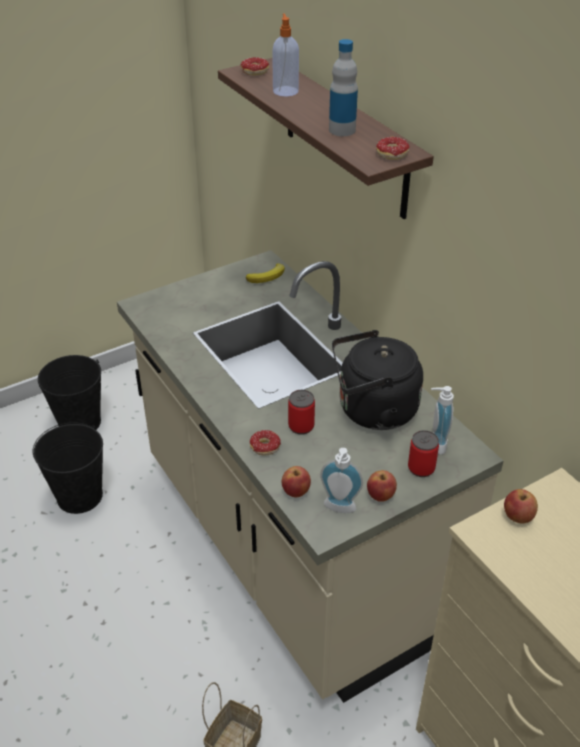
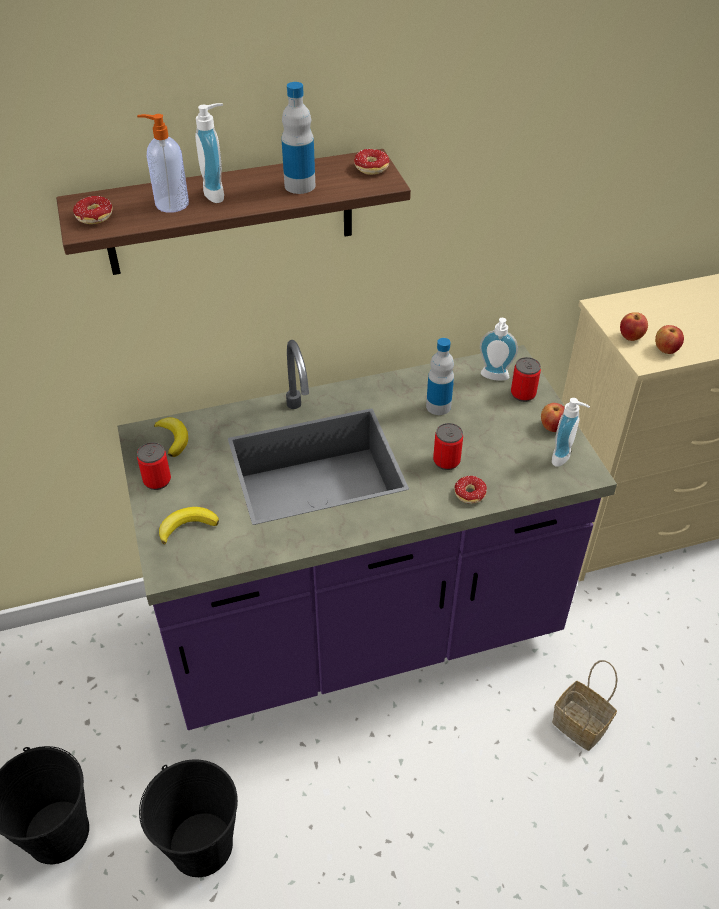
camera: 75 degrees left, 5 degrees up
(182, 303) = (187, 526): none -> banana
(221, 280) = (157, 480): none -> can
(290, 546) = (359, 627): beige counter -> purple counter
(296, 491) = (537, 482): apple -> apple (666, 350)
(310, 103) = (218, 193): none -> soap dispenser
(372, 410) = (438, 406): black kettle -> bottle

